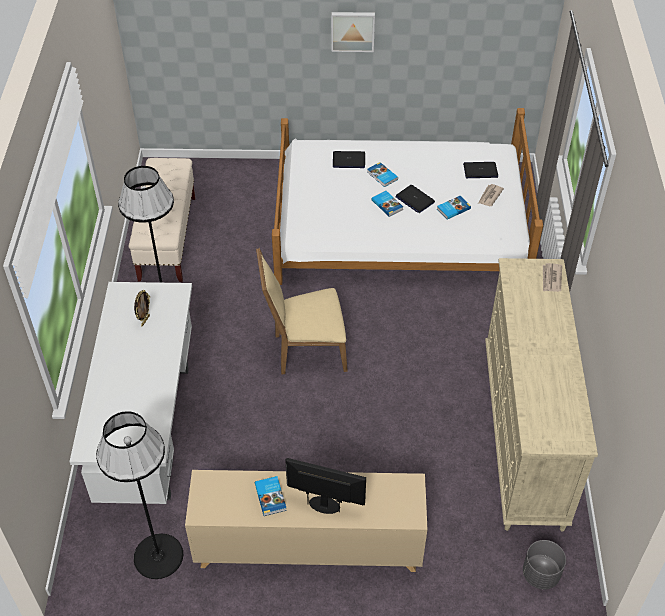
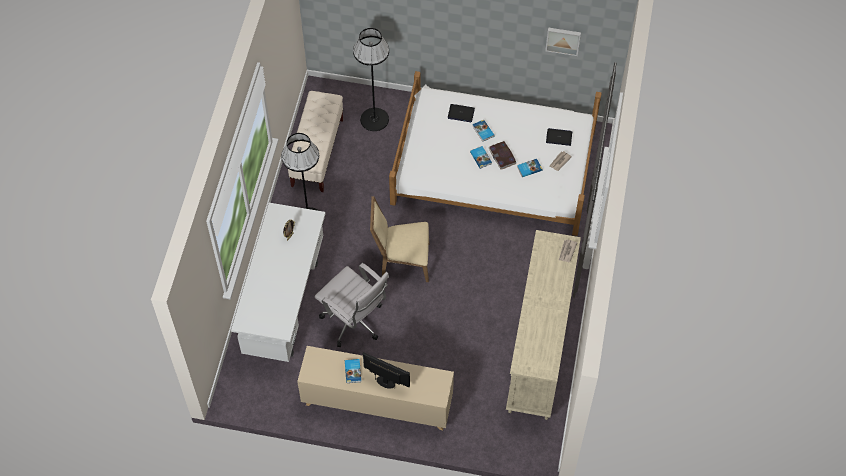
camera: 10 degrees right, 10 degrees up
(158, 556) = (280, 393): black floor lamp -> black floor lamp (374, 119)
(254, 438) = (355, 322): none -> white office chair
(352, 30) = (472, 24): picture -> picture (563, 40)
(414, 199) = (502, 156): laptop -> book
(540, 574) = (523, 445): grey planter -> none

